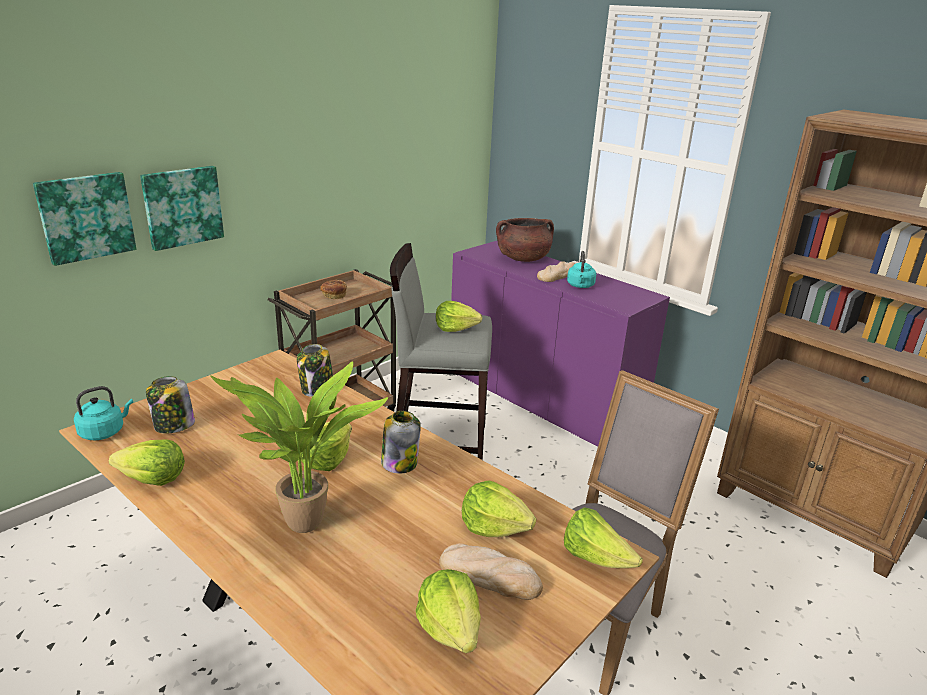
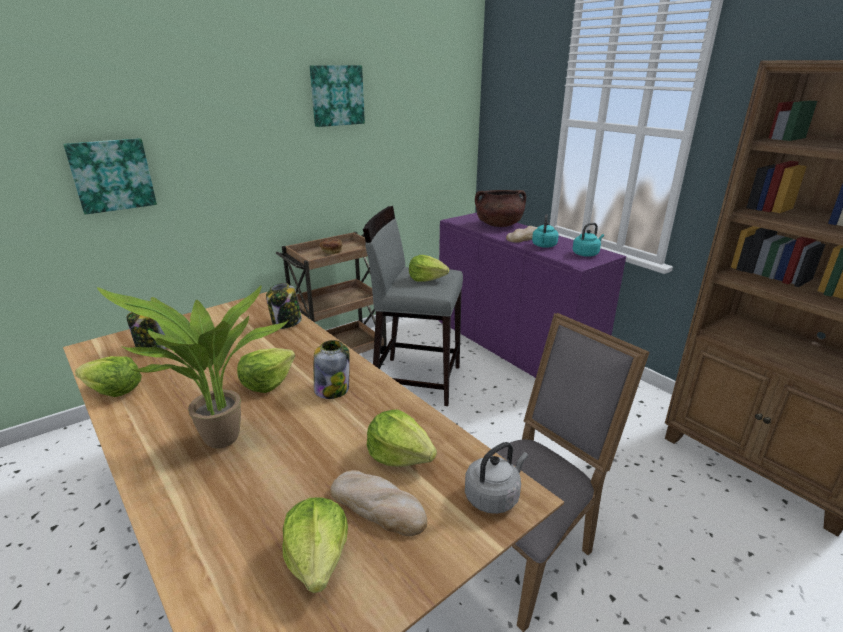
camera: 10 degrees right, 0 degrees up
(104, 432) = (96, 350): turquoise kettle -> turquoise kettle (586, 254)
(182, 206) = (197, 170): picture -> picture (337, 95)
(595, 558) = (494, 496): lettuce -> grey kettle

